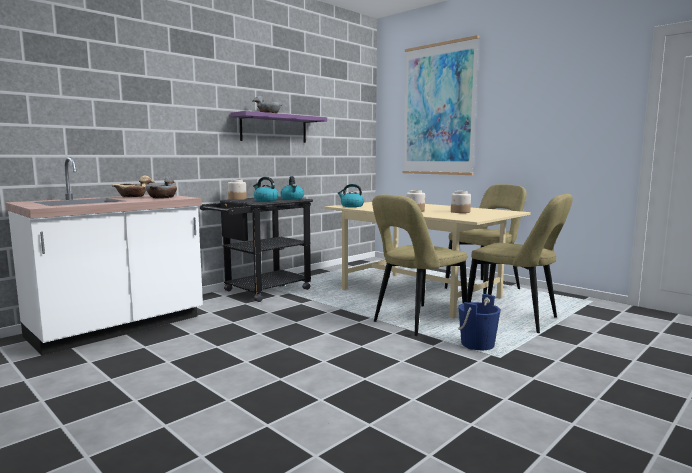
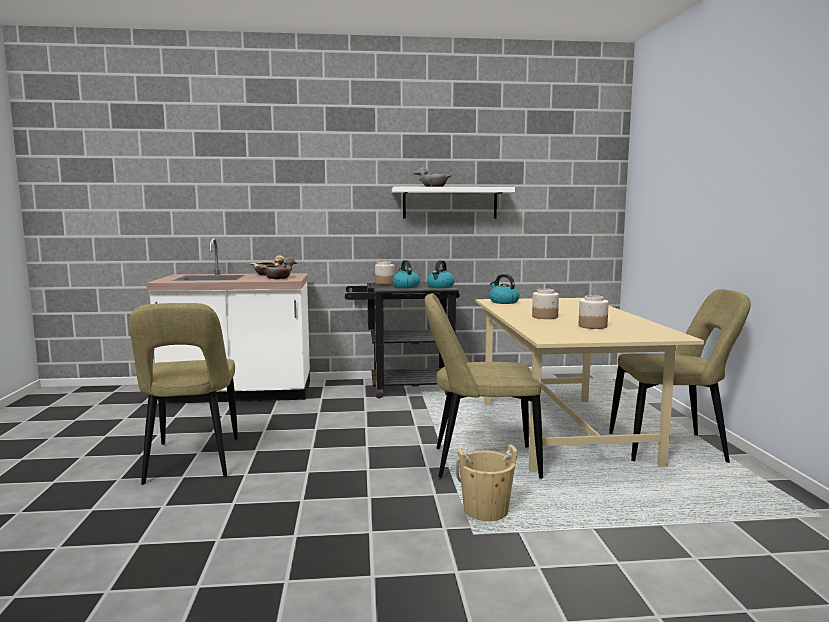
camera: 40 degrees right, 0 degrees up
(274, 128) = (450, 203): purple shelf -> white shelf
(438, 110) = (680, 169): picture -> none
(477, 344) = (485, 510): blue bucket -> beige bucket
(515, 318) = (615, 499): beige chair -> beige chair (191, 462)

